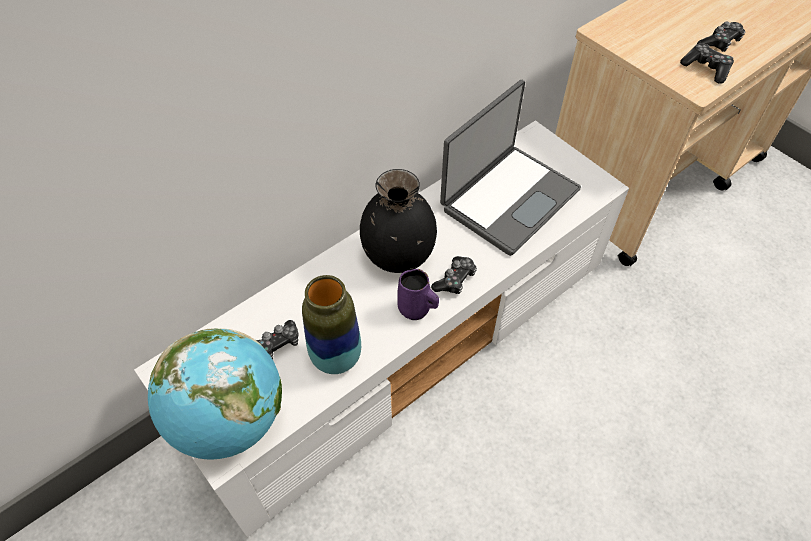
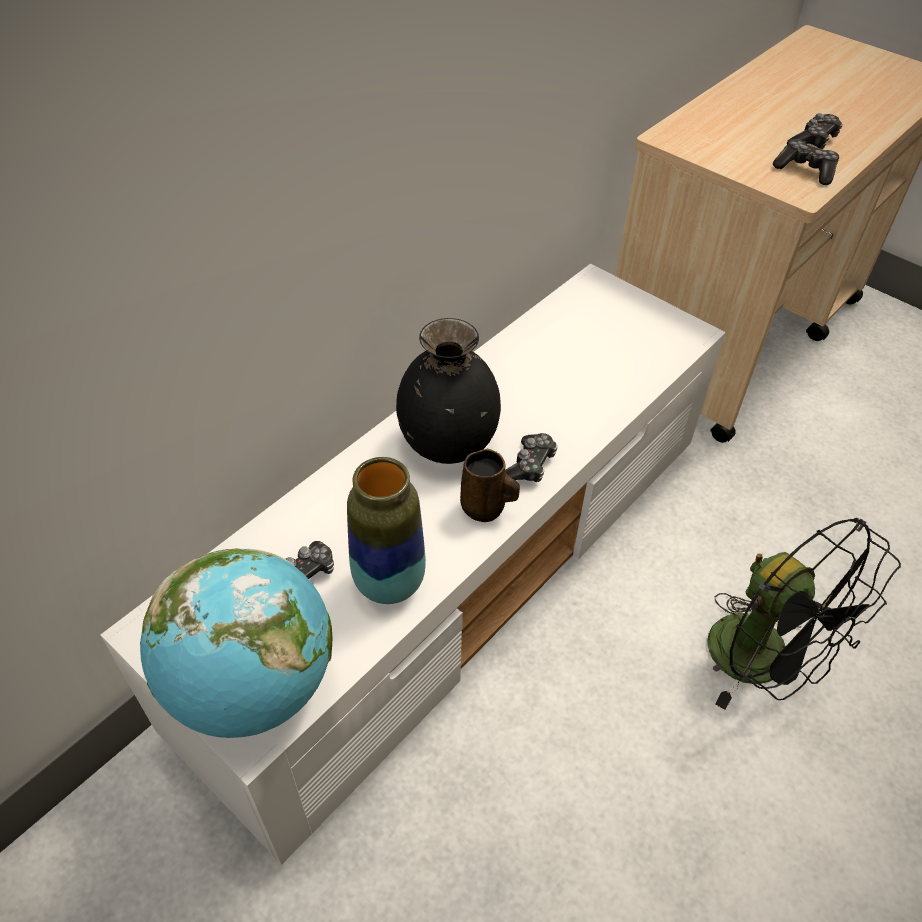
camera: 10 degrees left, 5 degrees down
(415, 309) = (485, 508): purple mug -> brown mug
(508, 198) = (577, 359): laptop -> none
(621, 441) = (763, 662): none -> black fan

